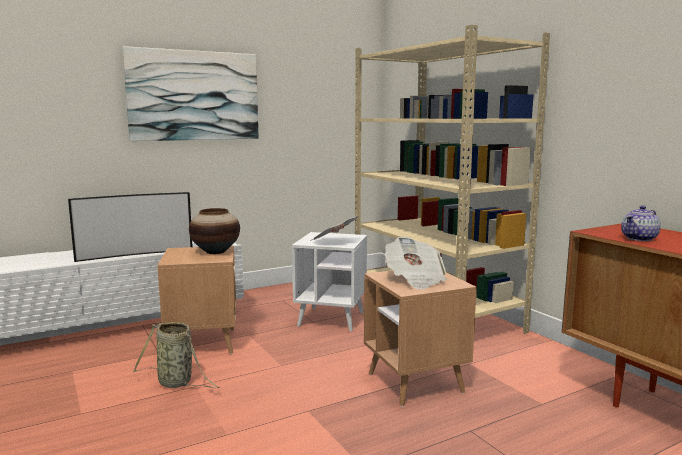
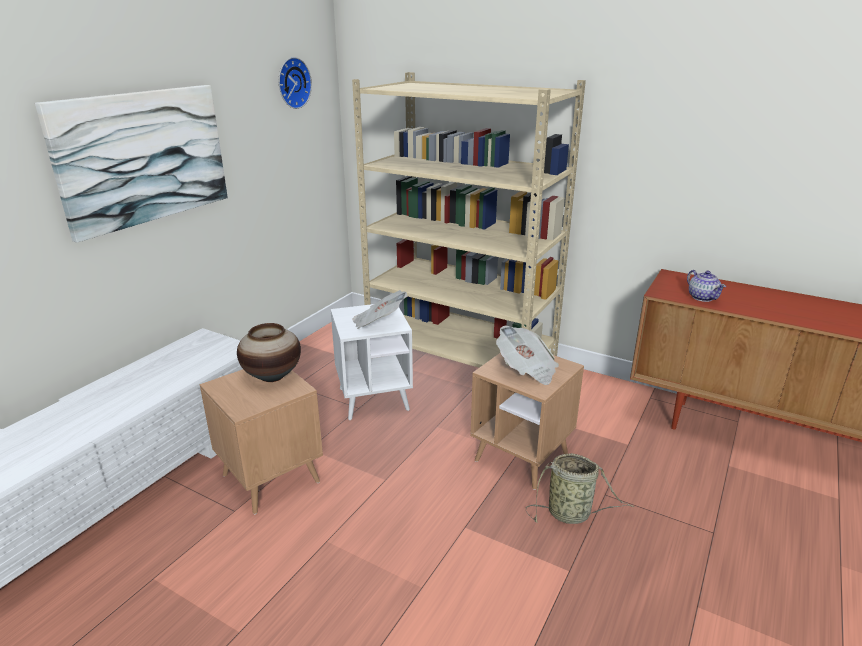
camera: 30 degrees left, 15 degrees up
(135, 254) = (144, 399): television -> none
(177, 383) = (303, 545): basket -> basket (571, 514)
(334, 64) = (292, 83): none -> wall clock
(640, 238) = (702, 297): teapot -> teapot turned 45 degrees counterclockwise

